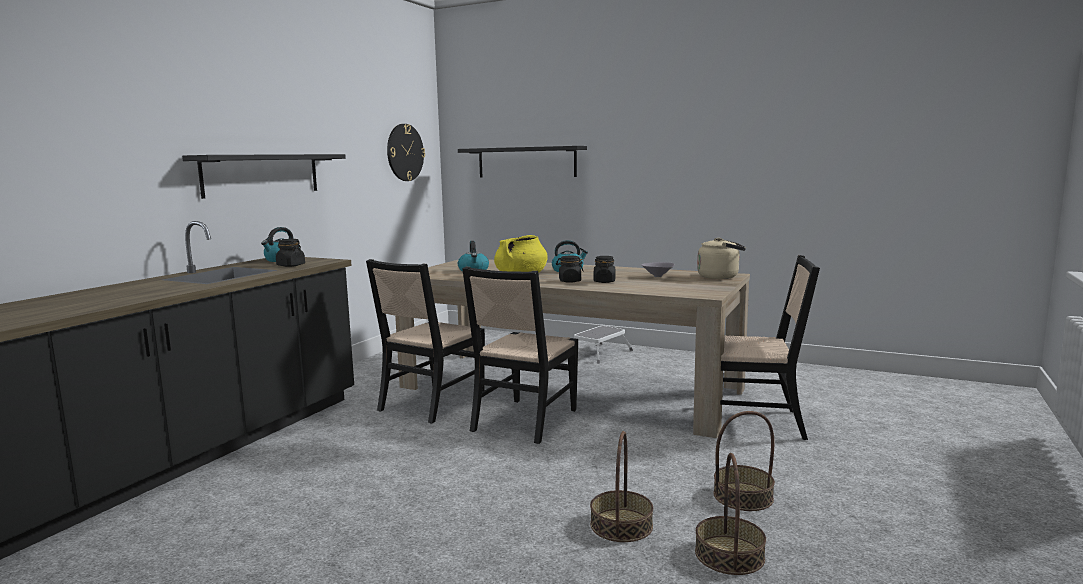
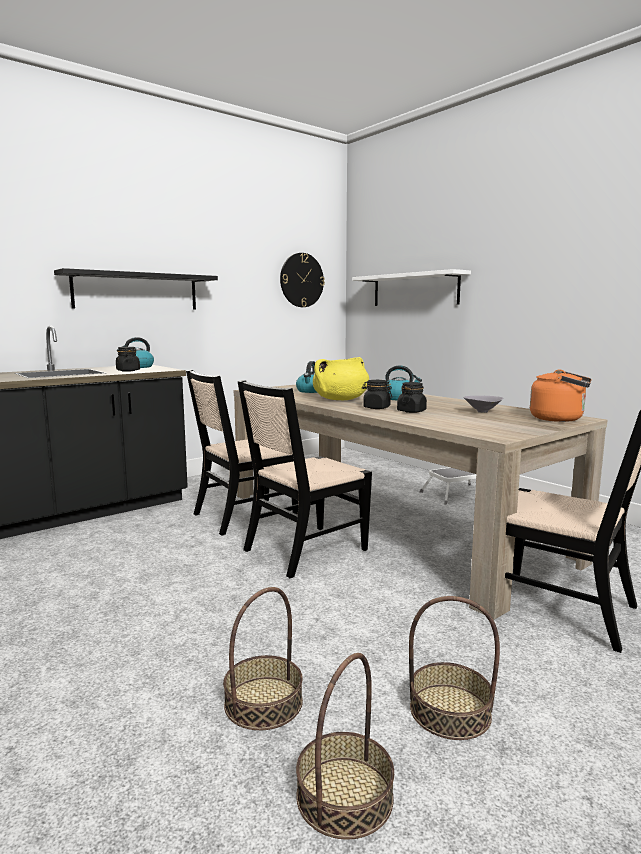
camera: 25 degrees right, 0 degrees up
(526, 162) = (414, 290): black shelf -> white shelf
(720, 277) = (560, 419): beige kettle -> orange kettle

